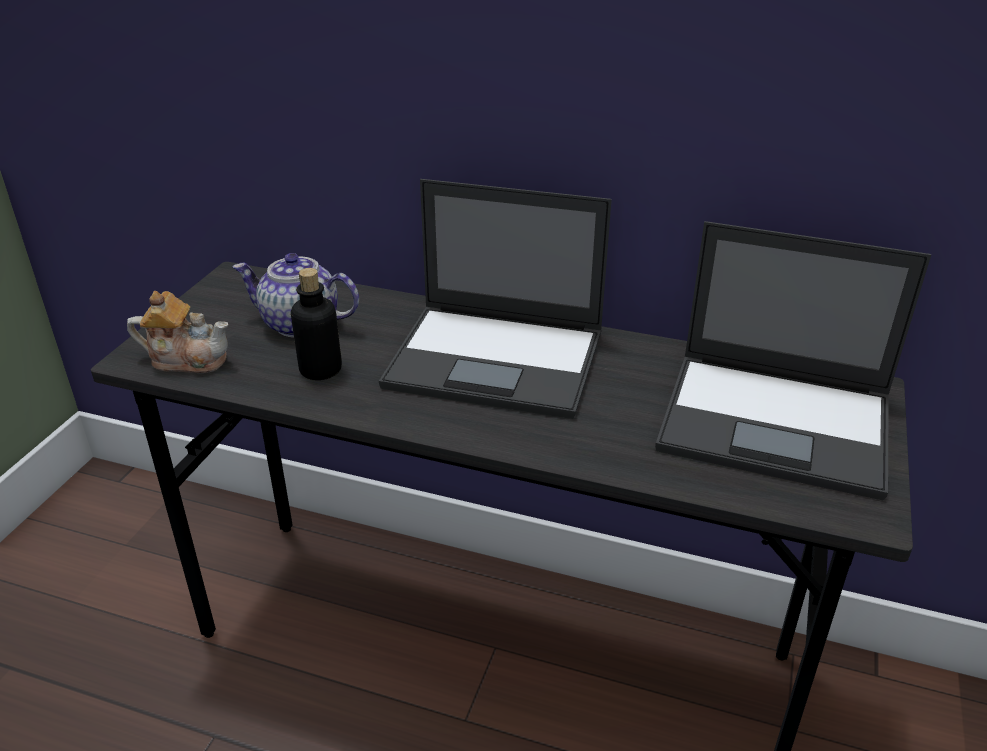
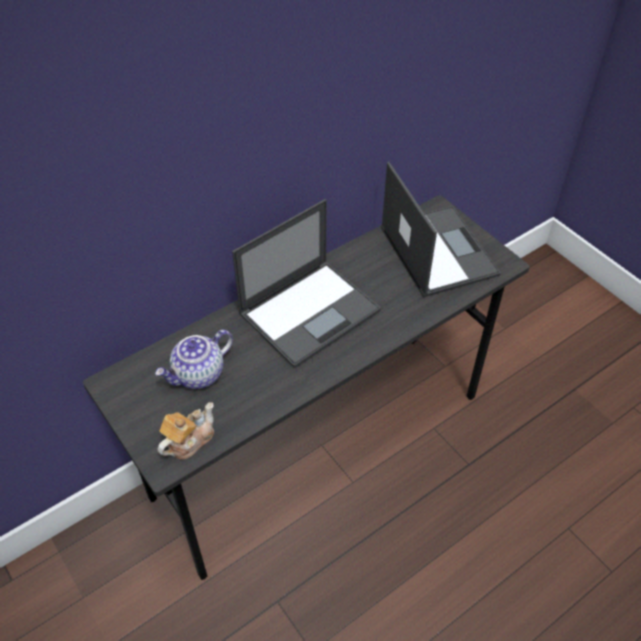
camera: 55 degrees left, 15 degrees up
(320, 369) = (255, 385): bottle -> none
(778, 423) = (437, 250): laptop -> laptop turned 75 degrees counterclockwise

